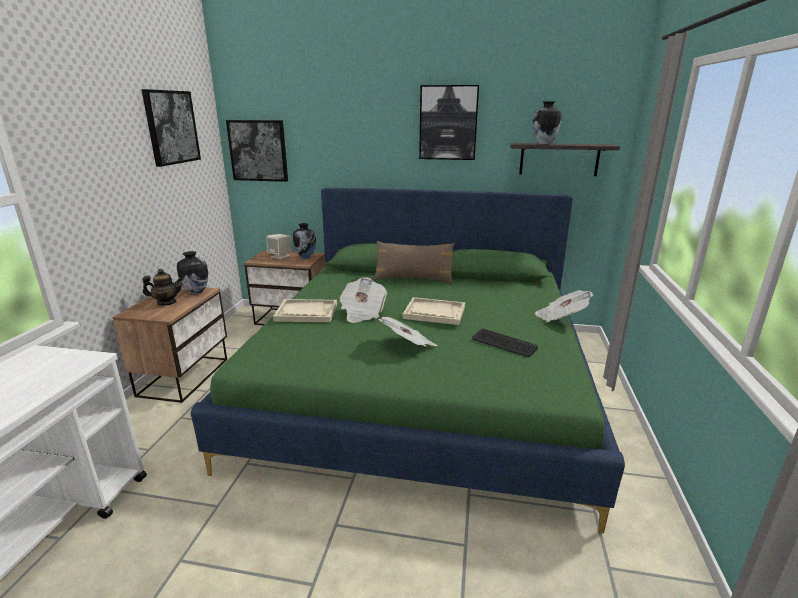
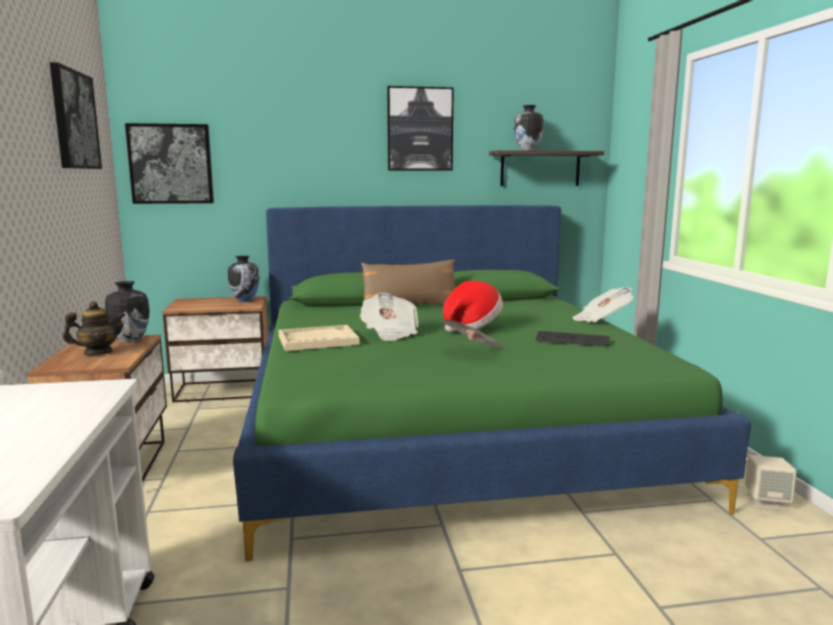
camera: 20 degrees left, 10 degrees down
(280, 256) = (208, 302): beige speaker -> beige speaker (766, 501)
(434, 313) = (471, 326): beige tray -> hat

